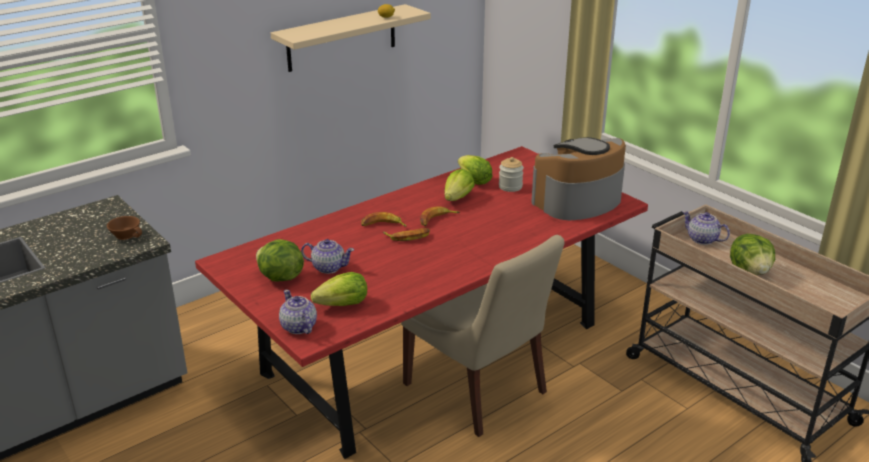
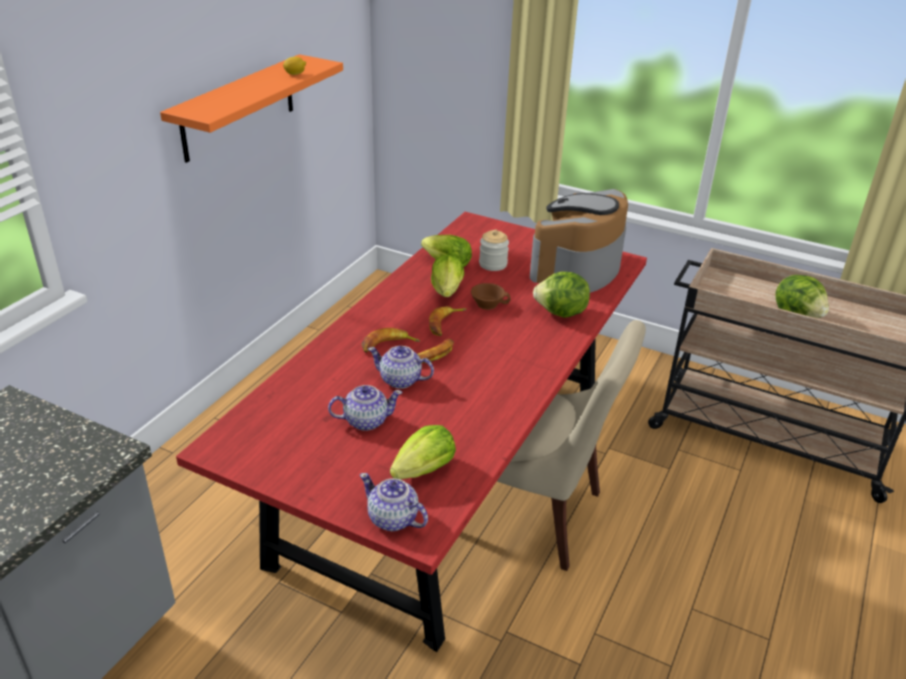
camera: 25 degrees left, 5 degrees up
(127, 235) = (73, 447): brown cup -> brown cup (488, 303)
(280, 278) = (314, 452): lettuce -> lettuce (561, 313)
(342, 38) = (239, 107): beige shelf -> orange shelf
(702, 239) = (726, 288): teapot -> teapot (401, 380)

